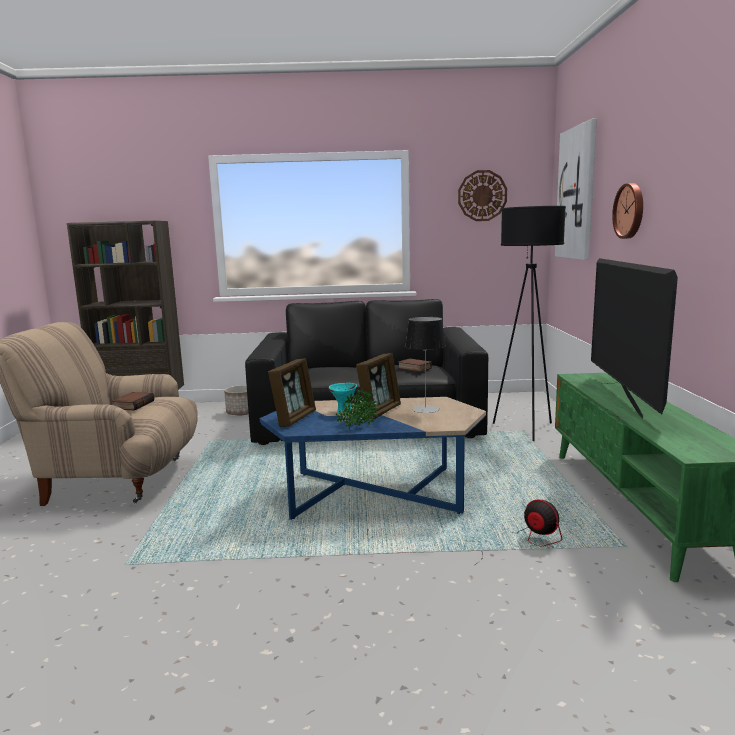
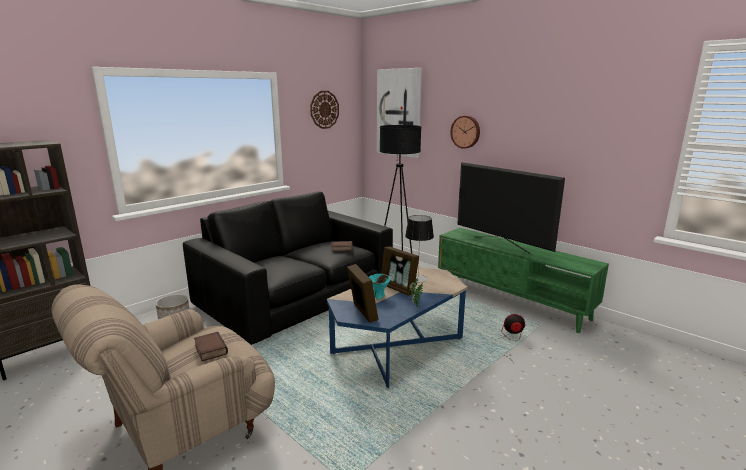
camera: 45 degrees left, 5 degrees up
(380, 411) = (398, 288): picture frame -> picture frame turned 150 degrees clockwise

